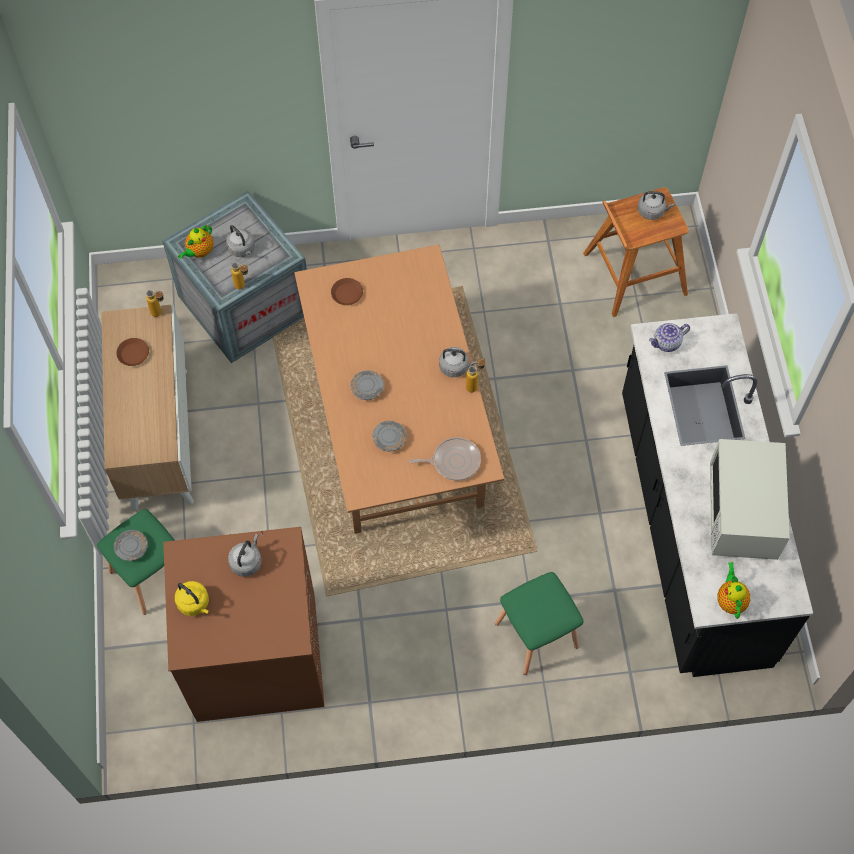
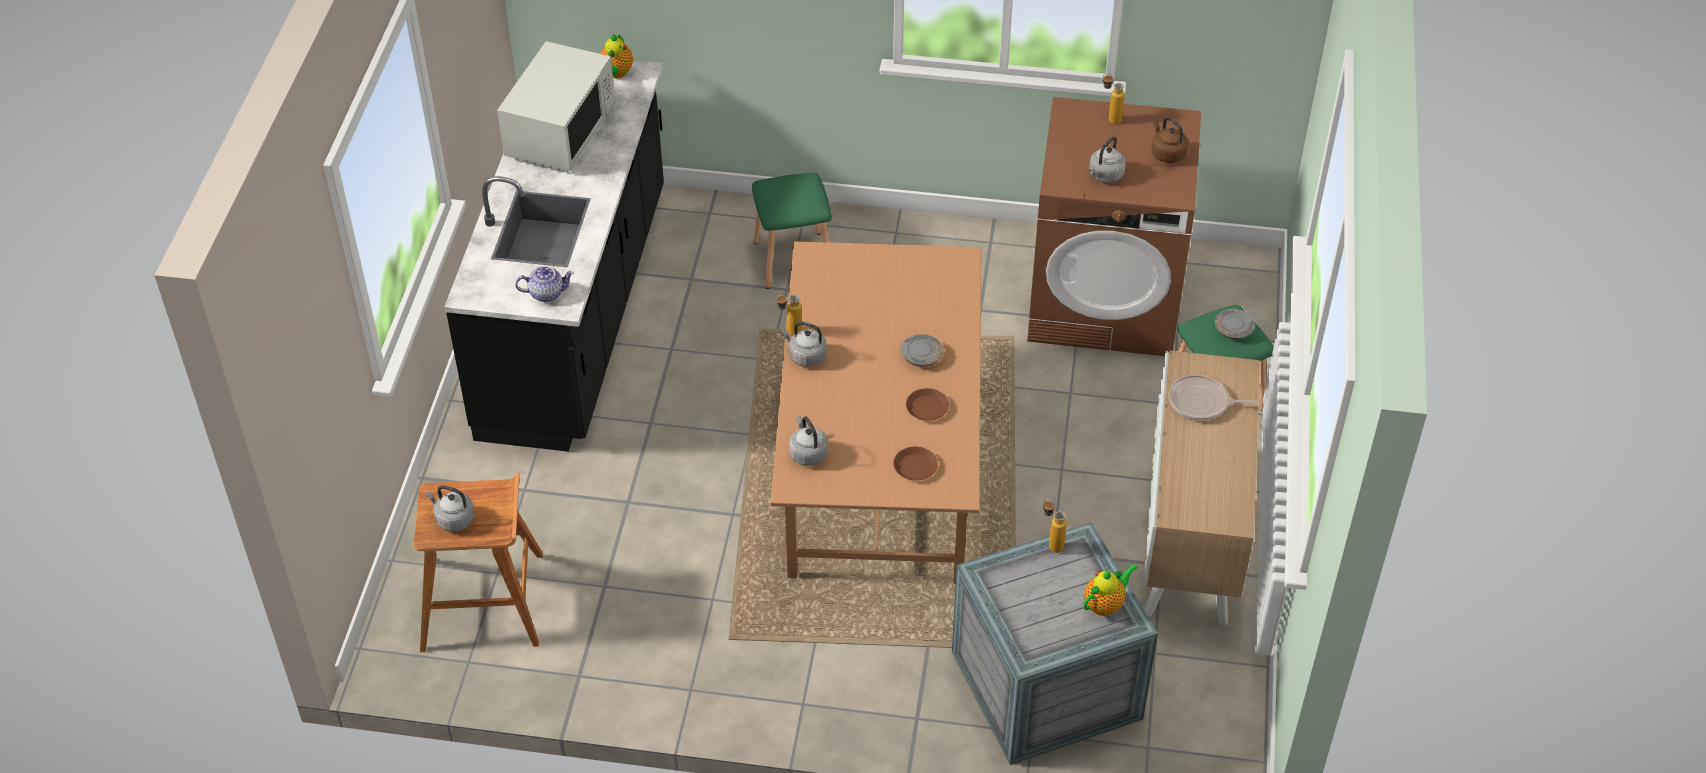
camera: 165 degrees left, 15 degrees down
(133, 353) = (1213, 476): brown plate -> brown plate (927, 408)
(160, 314) = (1171, 517): bottle -> bottle (1110, 118)
(195, 603) = (1166, 153): yellow kettle -> brown kettle
(242, 249) = (1043, 594): grey kettle -> grey kettle (807, 453)
(389, 439) = (911, 301): grey plate -> none
(453, 461) = (844, 266): frying pan -> frying pan (1201, 403)

